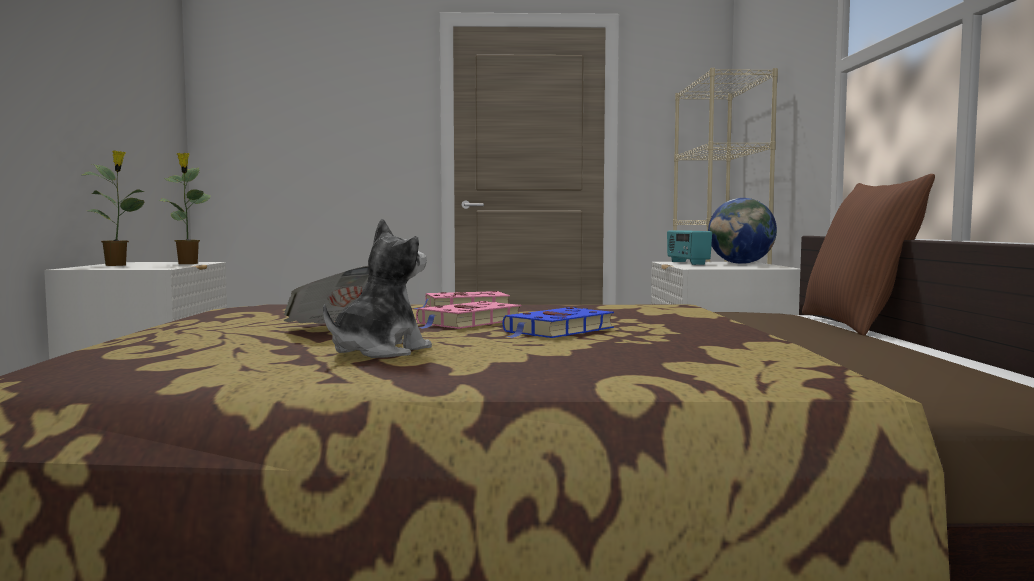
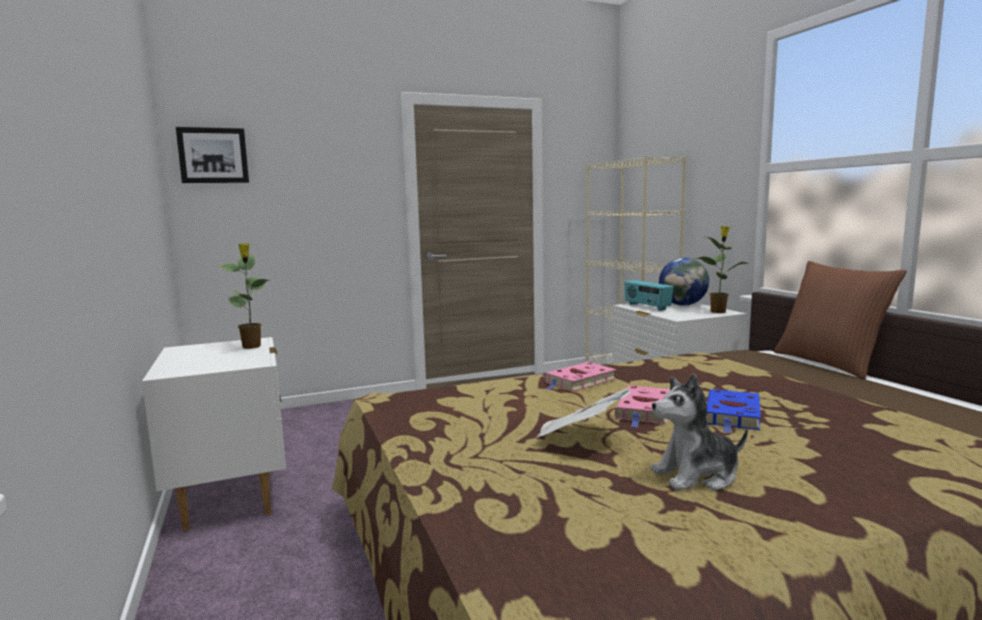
camera: 20 degrees left, 5 degrees up
(117, 265) = (189, 358): potted plant -> potted plant (718, 311)
(235, 86) = (213, 155): none -> picture
(378, 351) = (697, 476): plush toy -> plush toy turned 120 degrees counterclockwise

